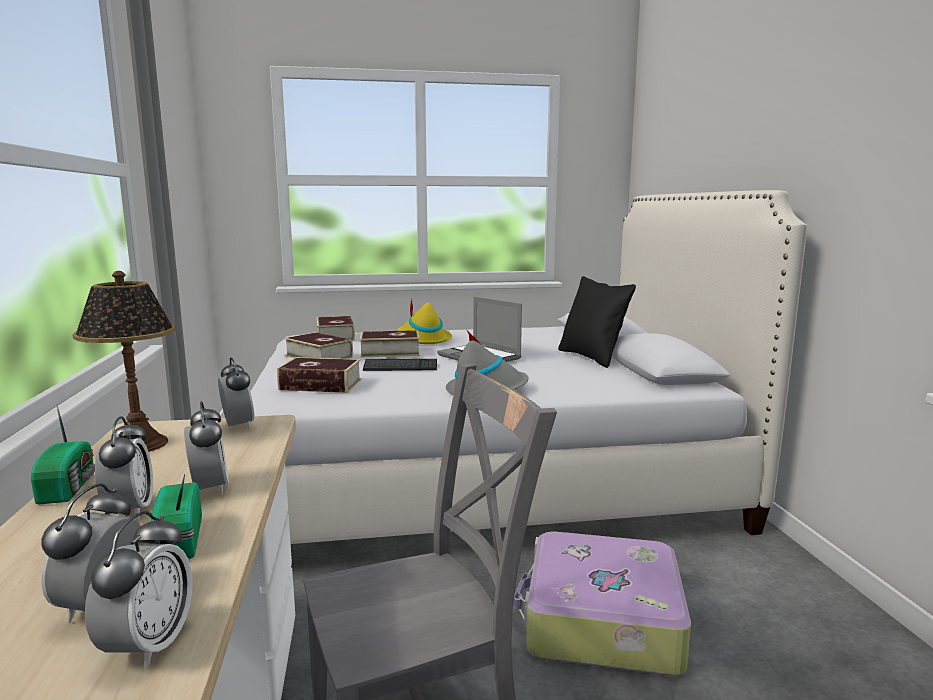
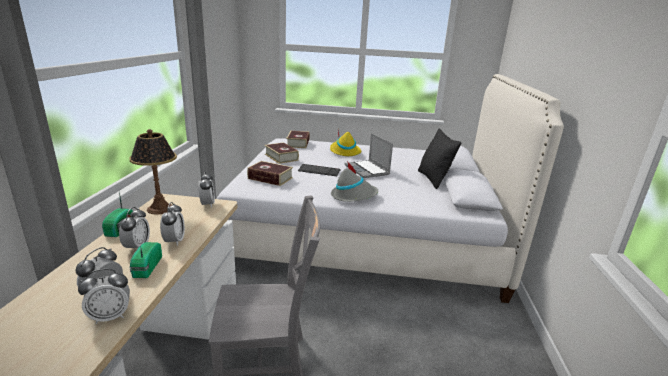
camera: 15 degrees right, 10 degrees up
(148, 646) = (110, 316): alarm clock -> alarm clock turned 45 degrees clockwise
(390, 352) = (319, 159): book -> none
(600, 621) = (383, 332): suitcase -> none

